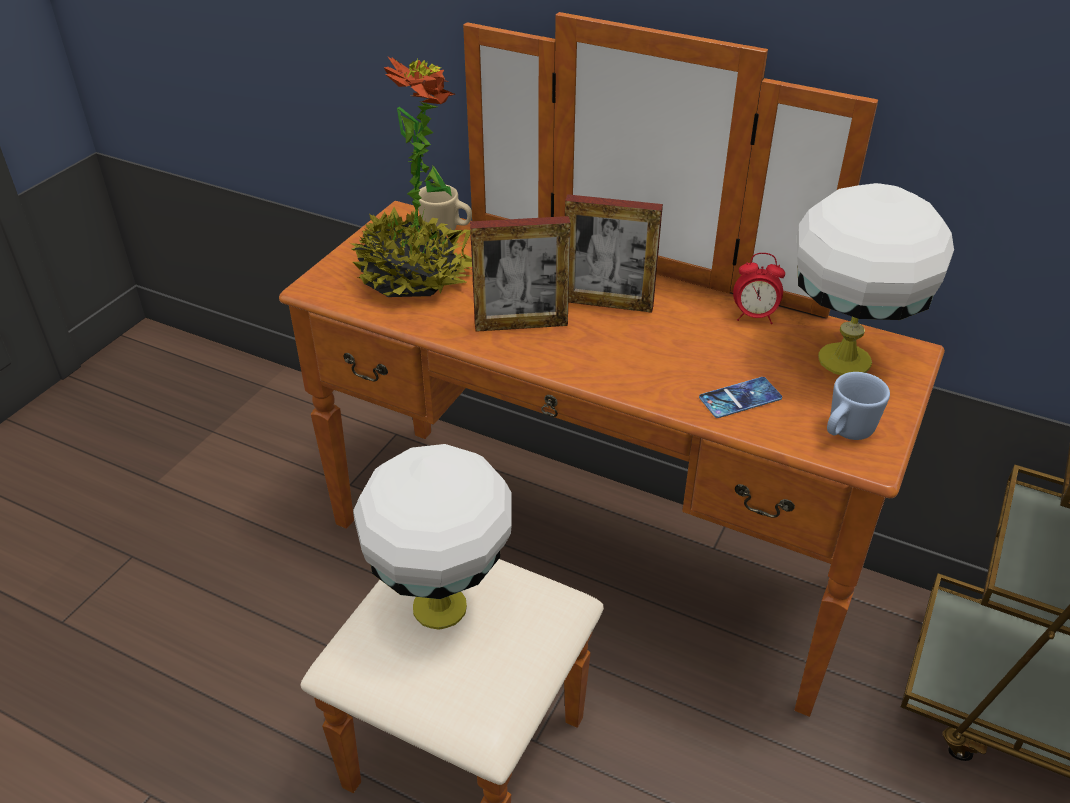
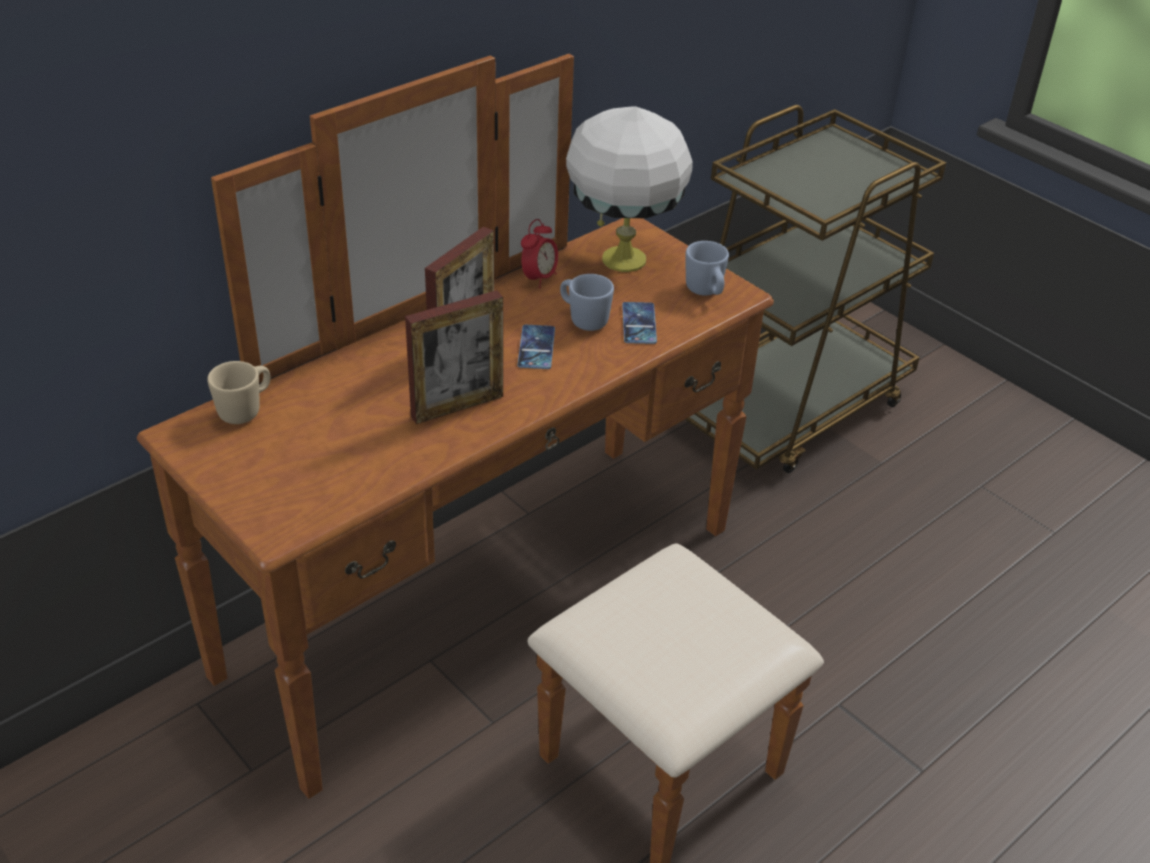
camera: 70 degrees left, 0 degrees up
(414, 278) = (319, 454): potted plant -> none
(443, 607) = (653, 634): white table lamp -> none
(521, 324) = (457, 406): picture frame -> picture frame turned 45 degrees clockwise
(642, 344) = (536, 347): none -> phone
(713, 360) = (583, 319): none -> blue mug

